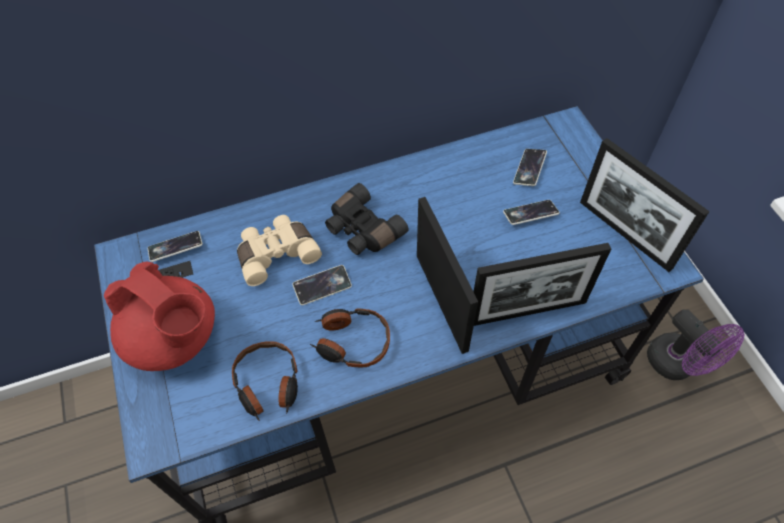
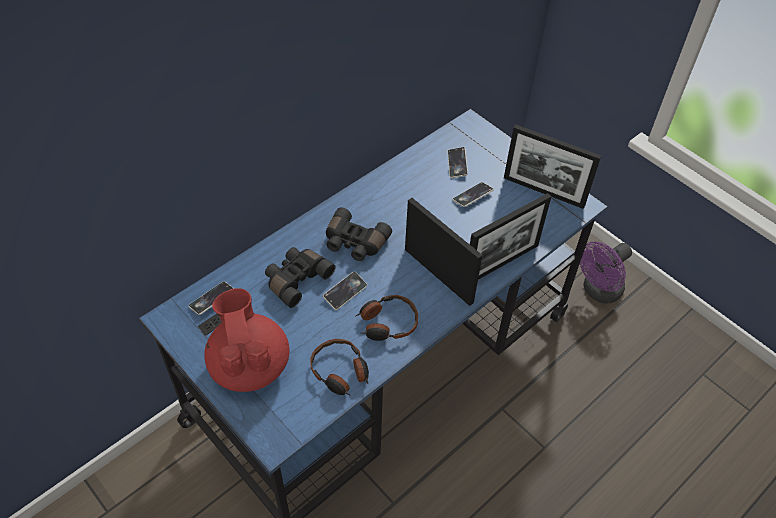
camera: 25 degrees left, 5 degrees down
(174, 339) = (249, 365): red teapot -> red teapot turned 120 degrees counterclockwise
(276, 253) = (296, 279): beige binoculars -> black binoculars
(678, 365) = (598, 291): purple fan -> purple fan turned 105 degrees clockwise

